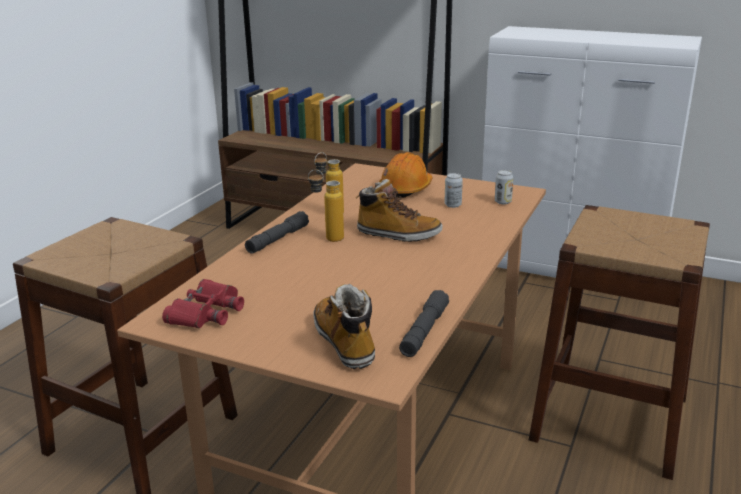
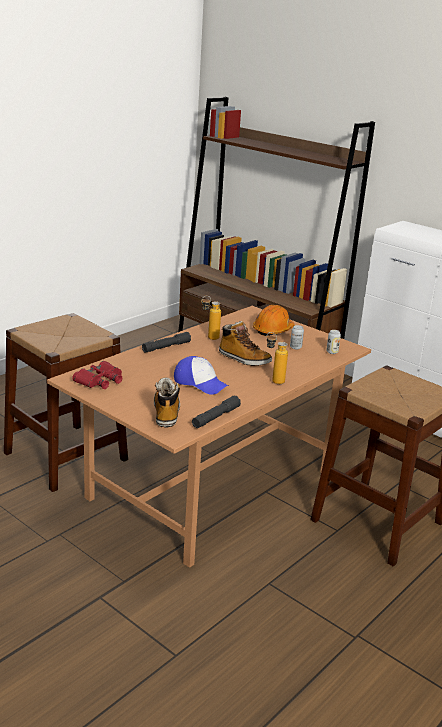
camera: 15 degrees right, 0 degrees up
(327, 238) = (197, 352): bottle -> bottle (273, 380)
(362, 282) = (200, 383): none -> cap

